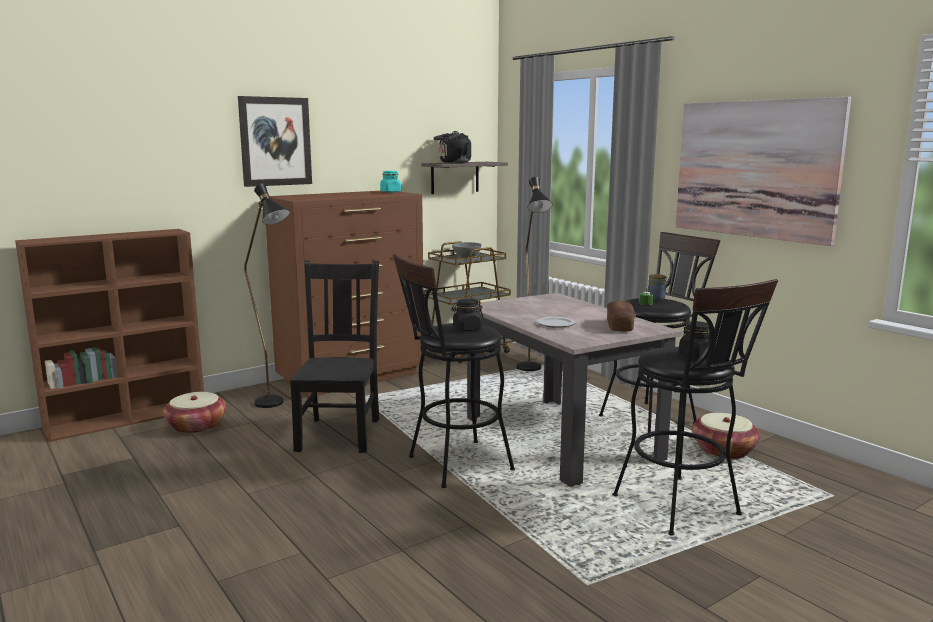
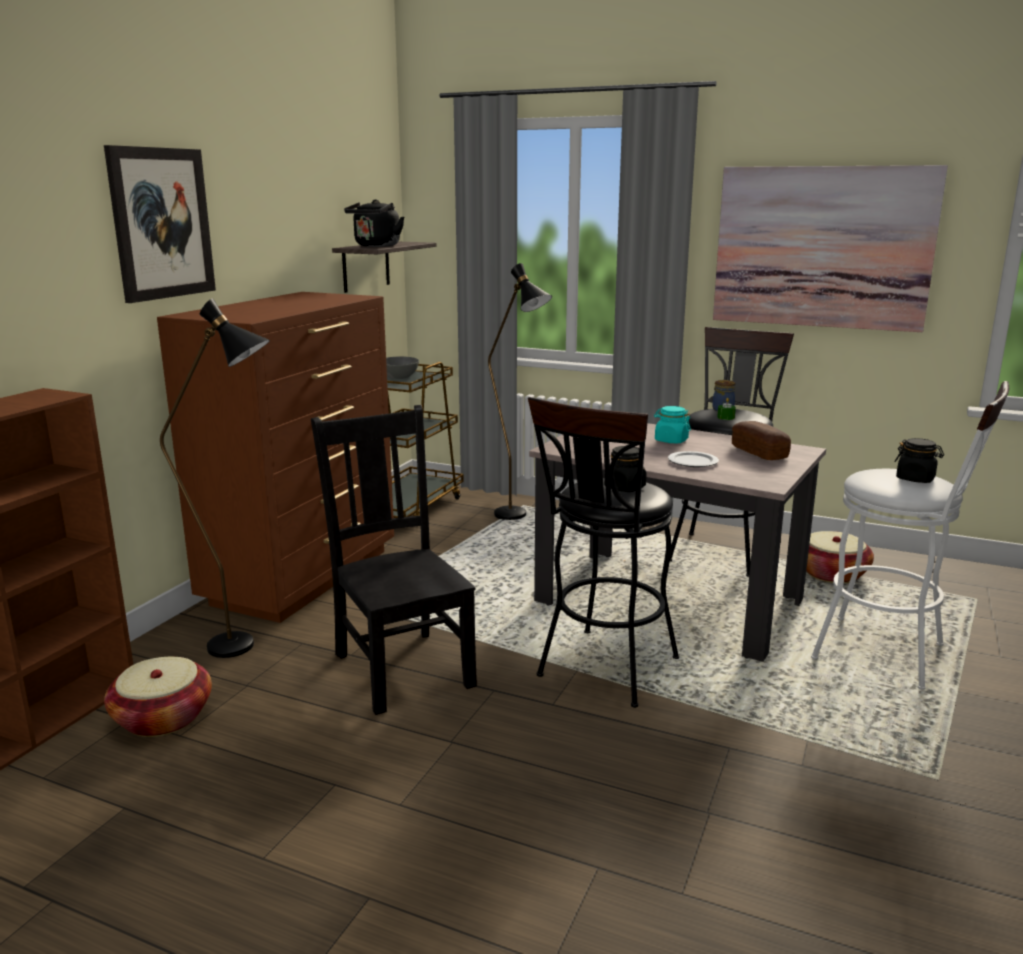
camera: 30 degrees left, 5 degrees up
(390, 192) = (323, 295): turquoise jar -> turquoise jar (671, 440)
(683, 509) = (891, 655): black stool -> white stool

